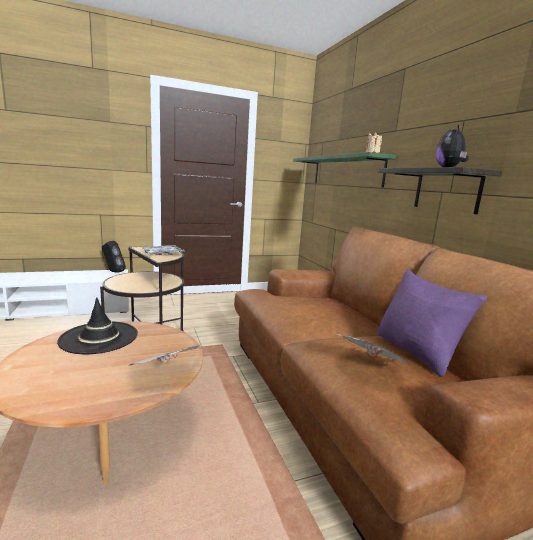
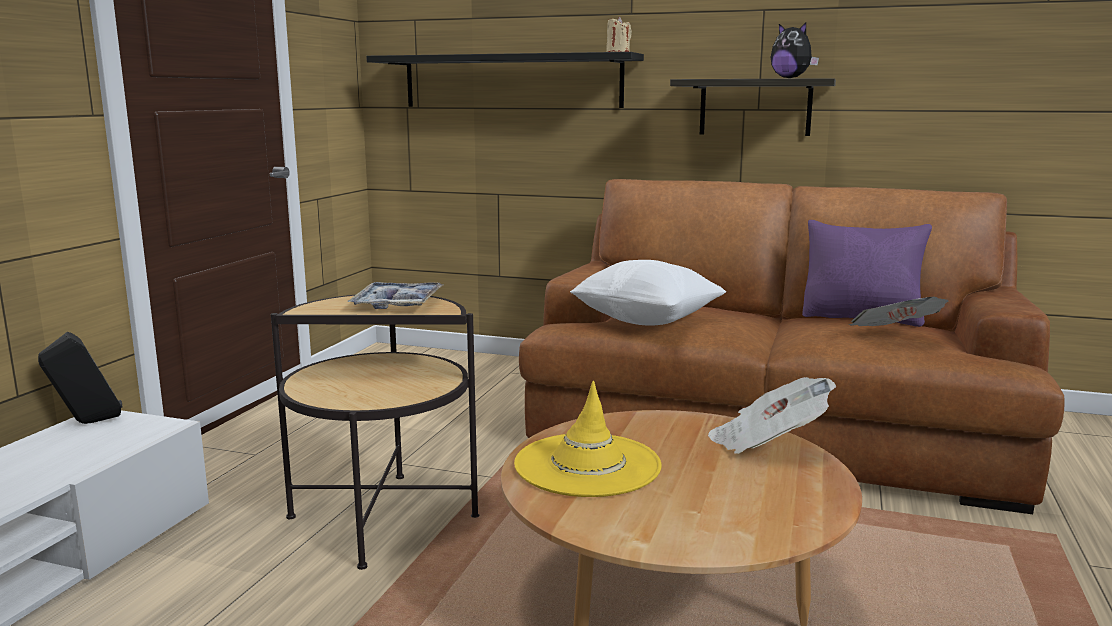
camera: 50 degrees left, 0 degrees up
(99, 337) = (587, 465): black hat -> yellow hat
(283, 301) = (646, 321): none -> white pillow
(345, 171) = (511, 81): green shelf -> black shelf

